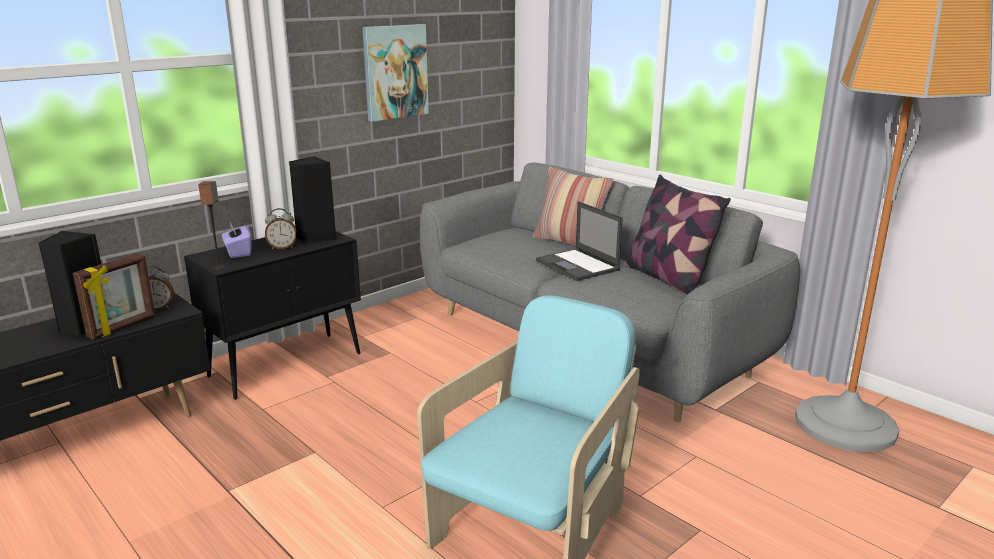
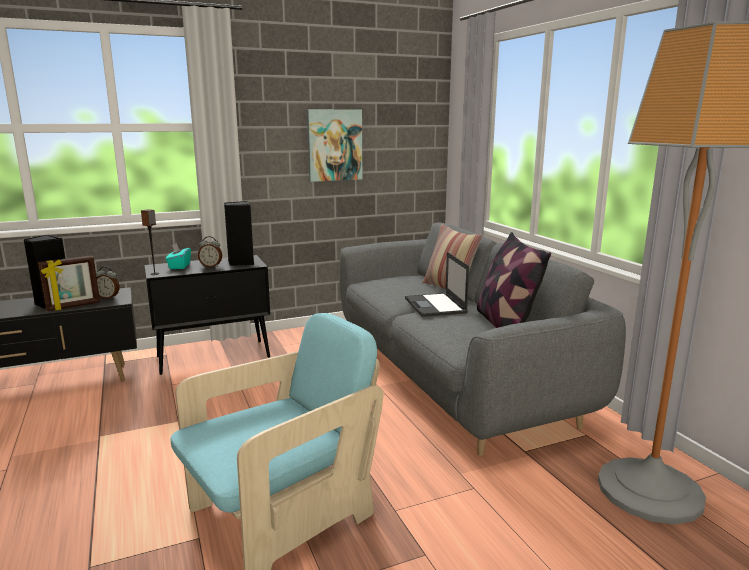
camera: 20 degrees right, 5 degrees down
(238, 252) = (179, 266): purple tissue box -> turquoise tissue box

